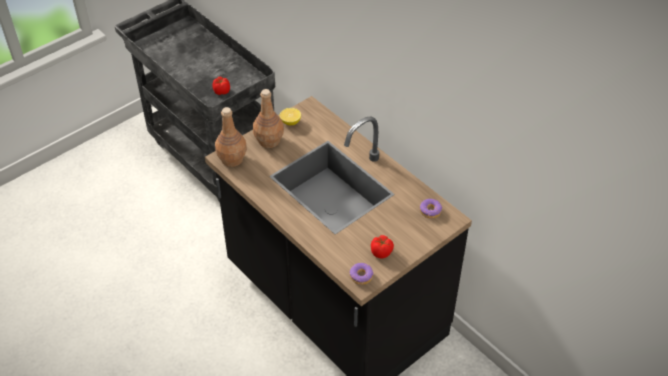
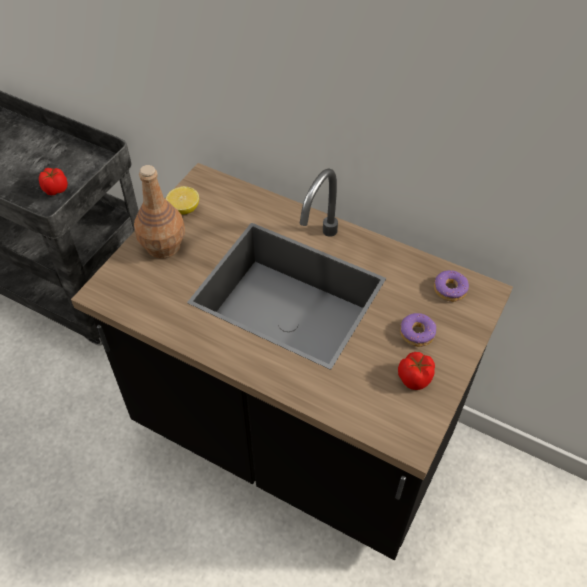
camera: 20 degrees left, 5 degrees up
(232, 159) = (117, 291): brown bottle -> none
(361, 276) = (405, 430): donut -> donut (417, 333)

